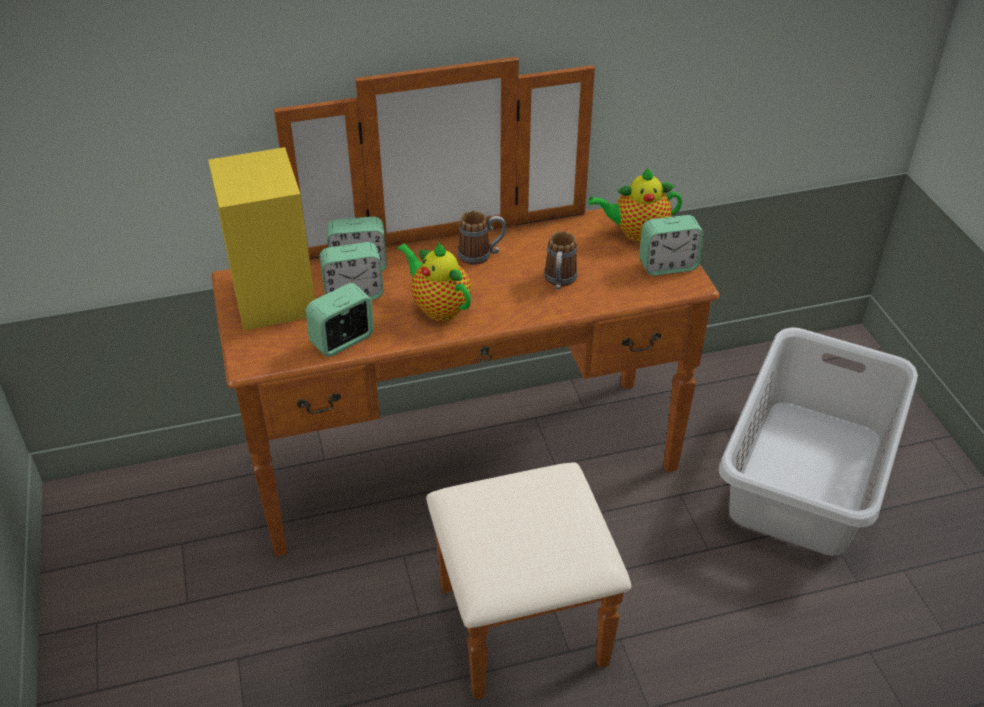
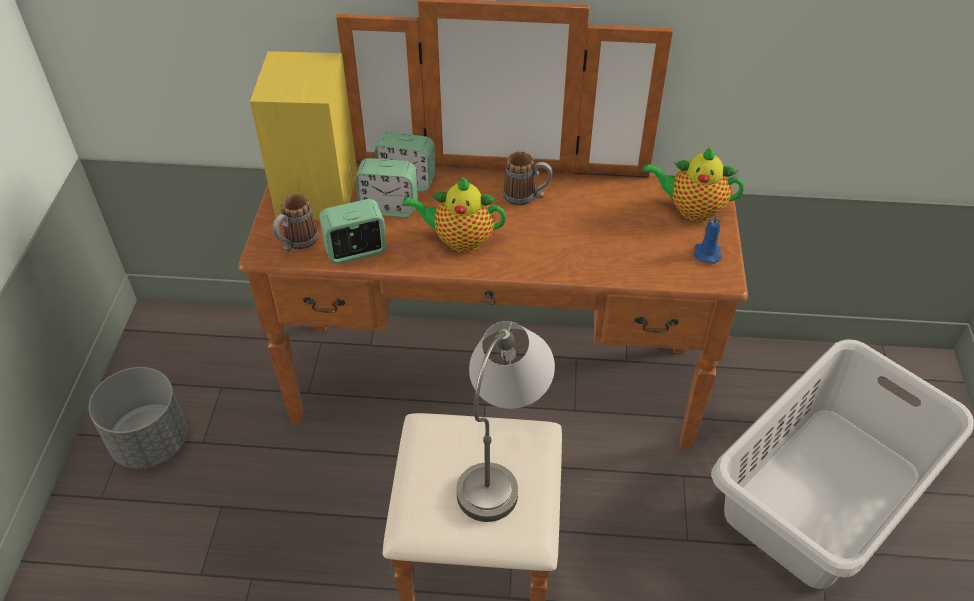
camera: 20 degrees right, 5 degrees up
(128, 618) = (151, 442): none -> grey planter
(438, 307) = (459, 240): teapot -> teapot turned 60 degrees counterclockwise
(543, 505) = (502, 460): none -> grey table lamp
(559, 282) = (588, 243): mug -> mug (296, 243)
(668, 265) = (707, 252): alarm clock -> blue candle

